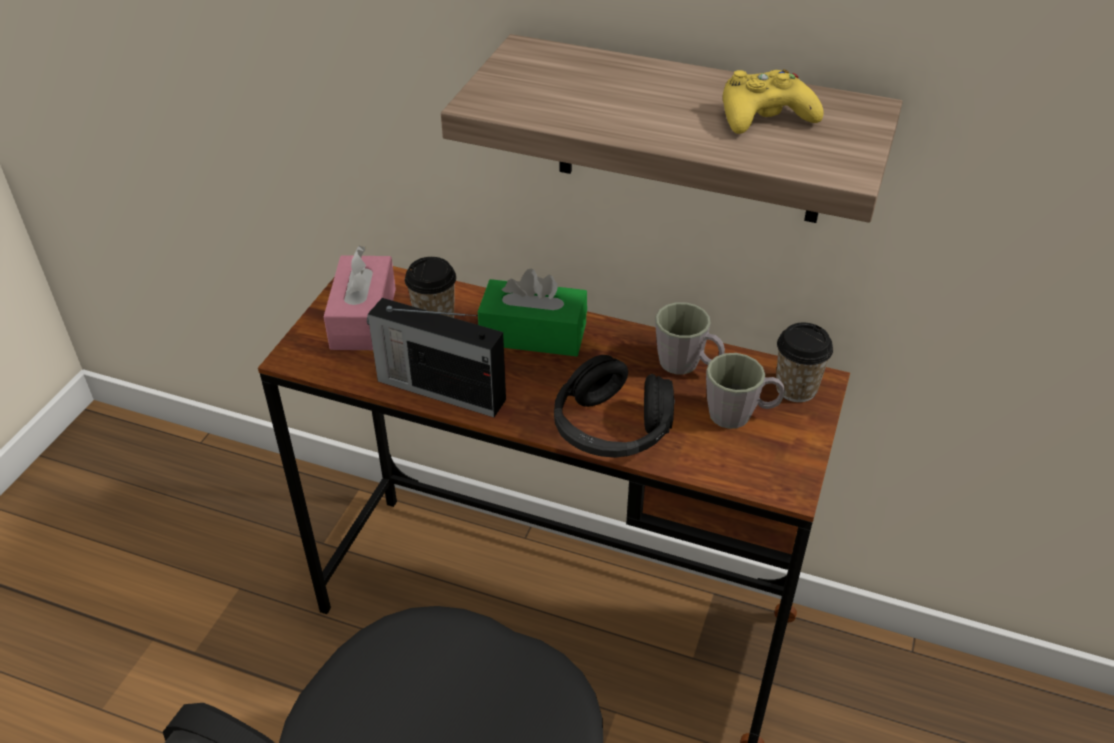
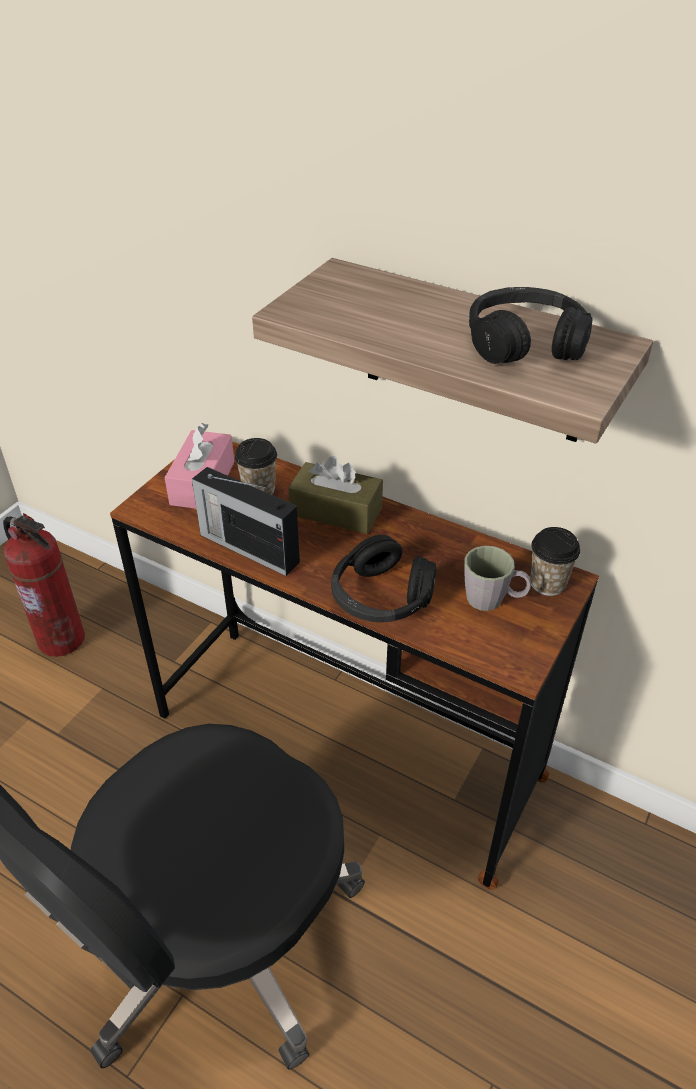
camera: 10 degrees right, 0 degrees up
(174, 535) = (62, 639): none -> fire extinguisher
(533, 334) = (336, 511): green tissue box -> brown tissue box
(687, 365) = (458, 552): grey mug -> none
(765, 116) = (525, 343): yellow game controller -> black headphones

